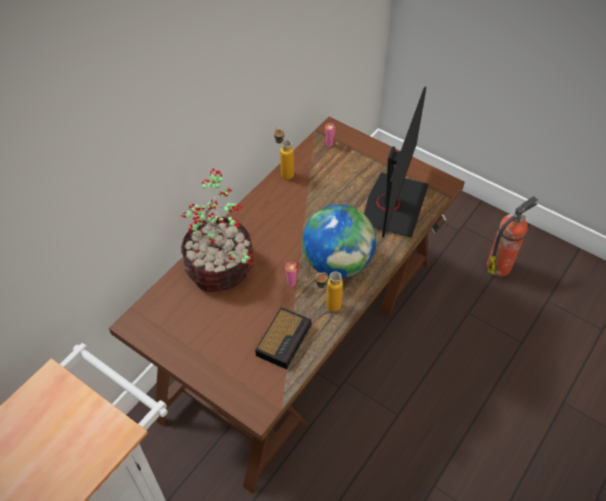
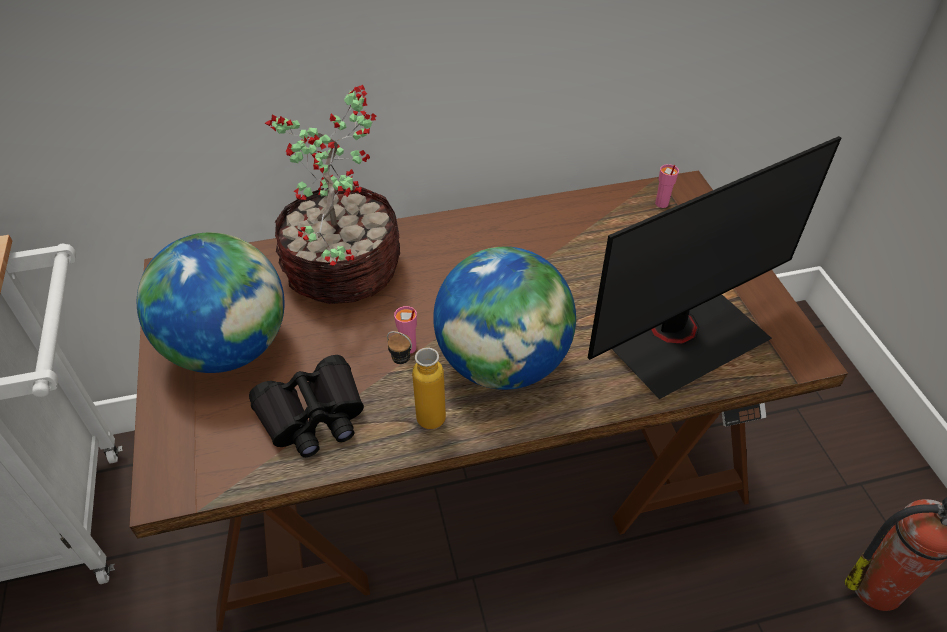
camera: 40 degrees right, 5 degrees down
(210, 338) = (229, 348): none -> globe
(284, 172) = (557, 204): bottle -> none
(284, 339) = (313, 416): alarm clock -> black binoculars

